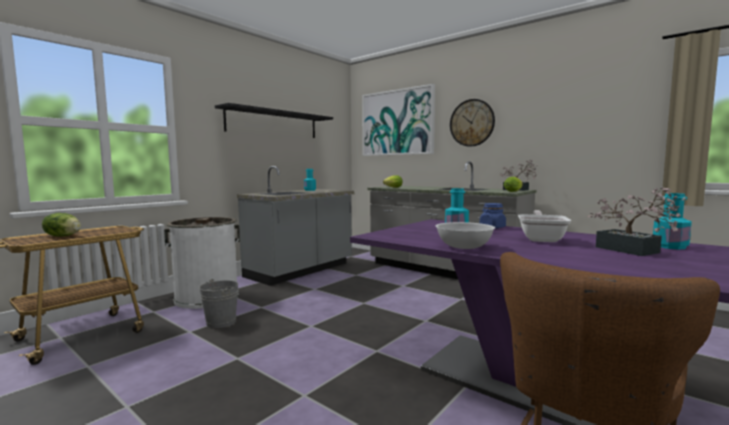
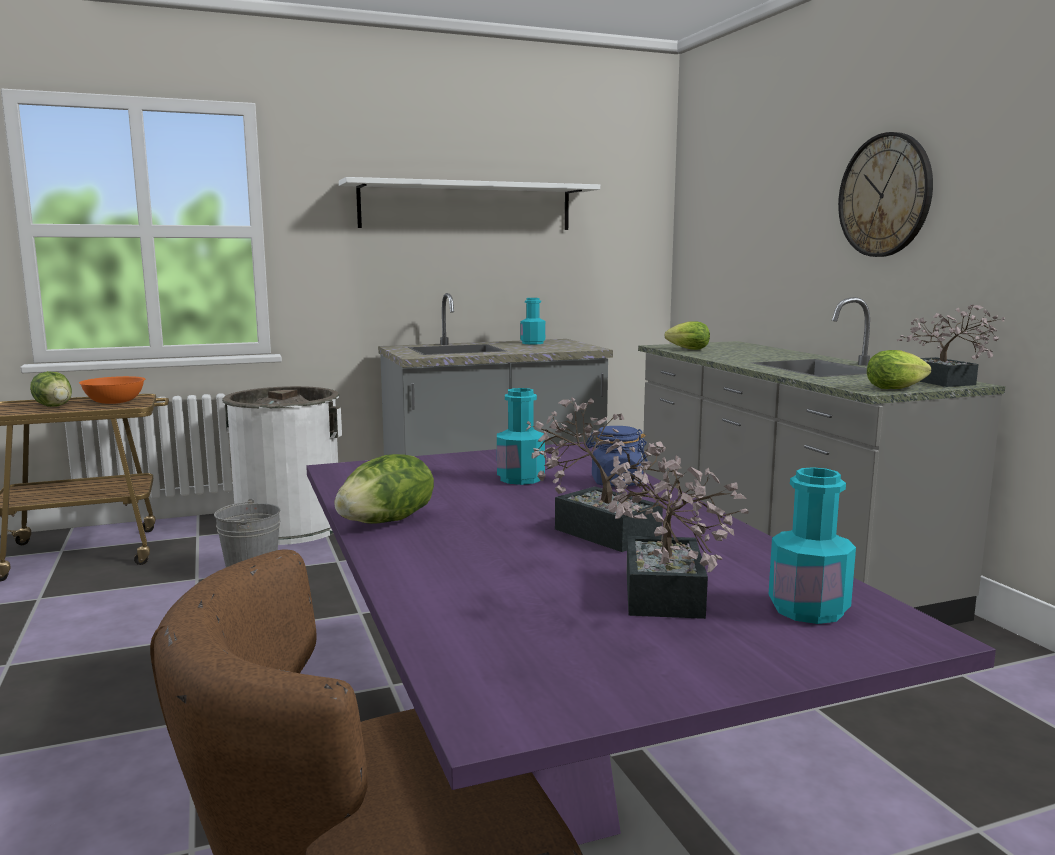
camera: 30 degrees right, 5 degrees up
(105, 231) = (115, 402): none -> orange bowl
(273, 124) = (467, 206): black shelf -> white shelf
(397, 123) = (747, 191): picture -> none
(464, 247) = (388, 521): white bowl -> lettuce
(541, 239) = (598, 530): frying pan -> potted plant

